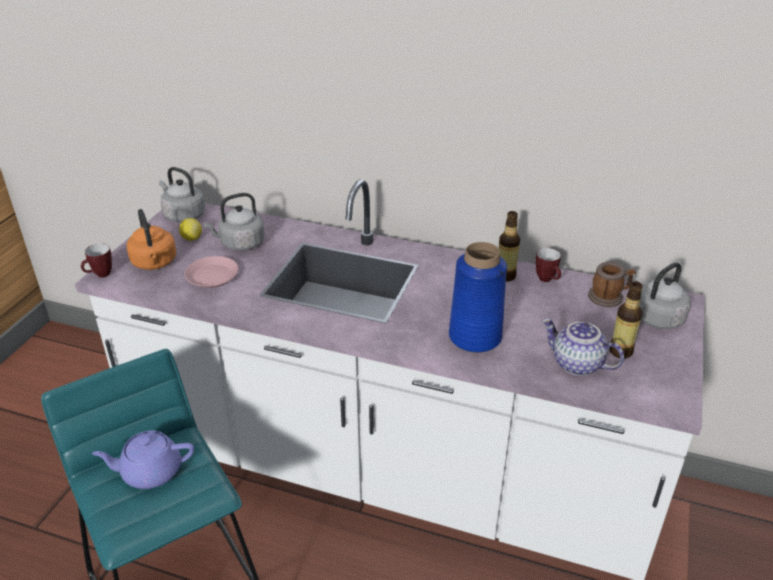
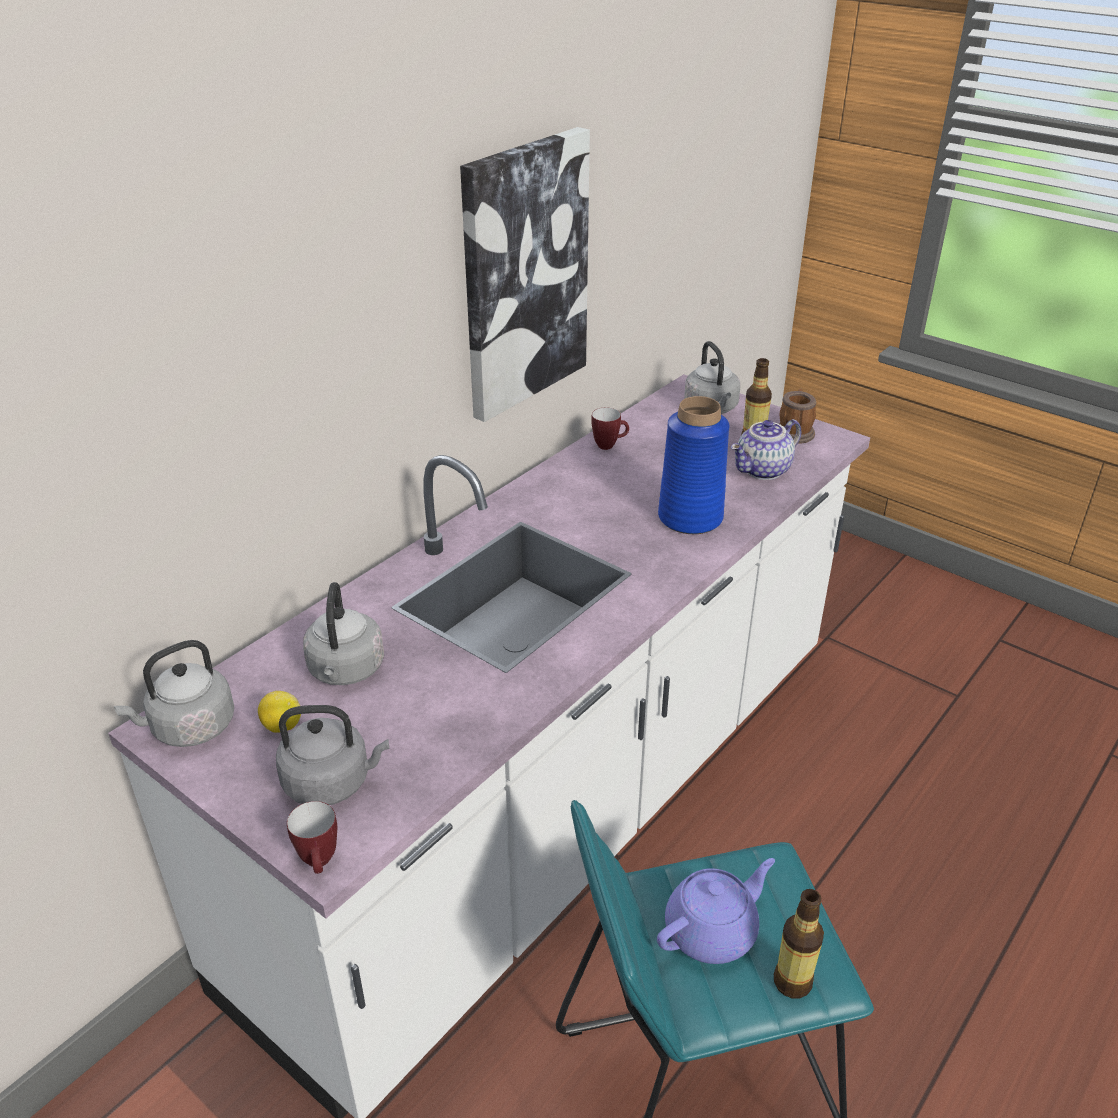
camera: 70 degrees left, 0 degrees up
(150, 472) = (712, 930): purple teapot -> purple teapot turned 135 degrees counterclockwise
(155, 263) = (332, 782): orange kettle -> grey kettle
(212, 276) = (422, 715): pink plate -> none
(505, 276) = (585, 468): bottle -> bottle (792, 982)
(508, 112) = (523, 274): none -> picture
(609, 297) = (660, 420): mug -> mug (794, 431)

